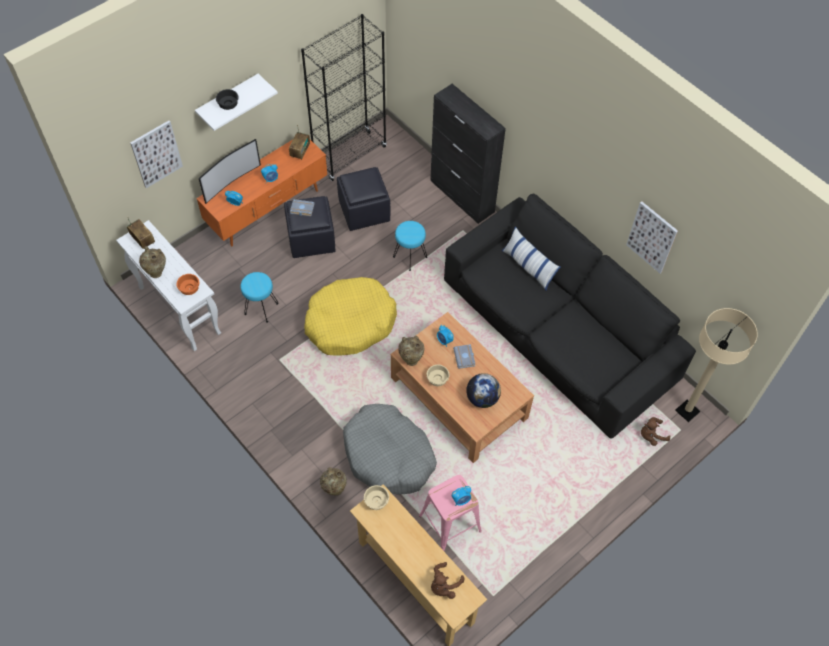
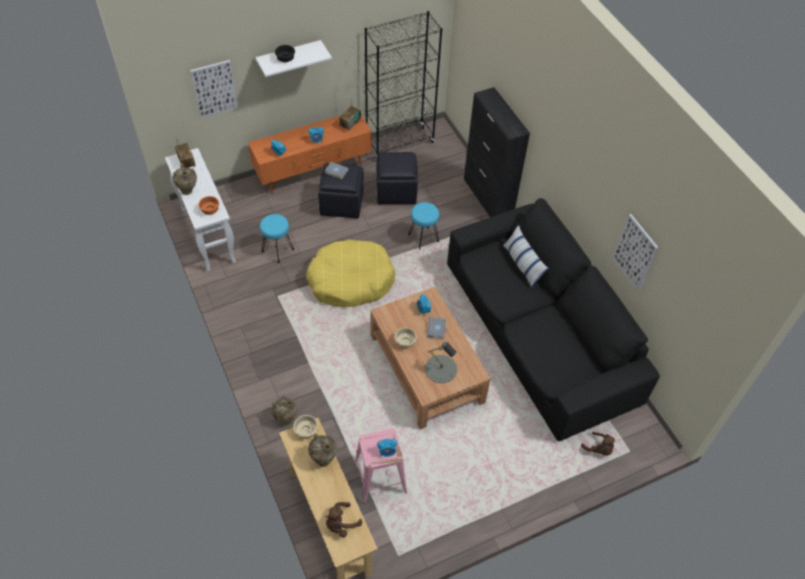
camera: 15 degrees right, 5 degrees down
(231, 182) = (282, 136): television -> none
(388, 455) = (345, 402): grey dog bed -> none
(411, 359) = (387, 319): beige vase -> beige vase (323, 459)
(482, 398) = (441, 369): globe -> grey table lamp
(651, 435) = (599, 449): brown plush toy -> brown plush toy turned 135 degrees counterclockwise
(687, 411) = (641, 436): beige floor lamp -> none

